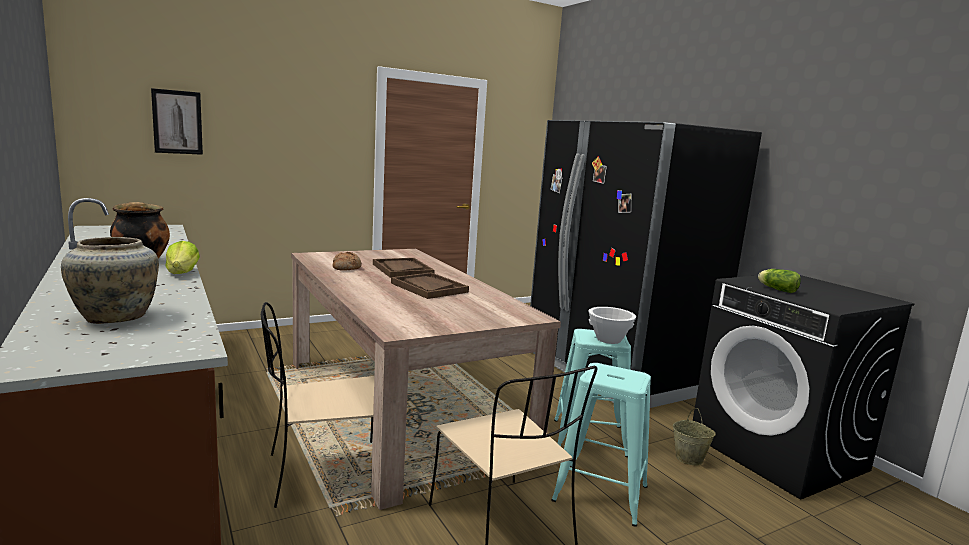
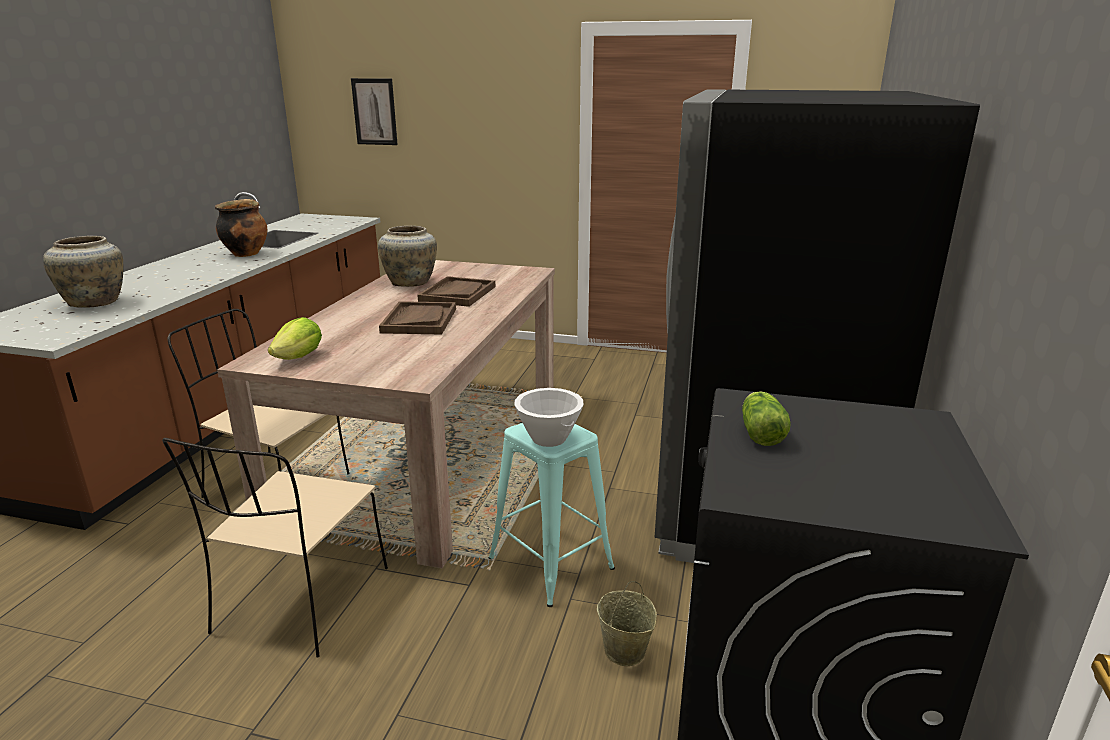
camera: 45 degrees right, 10 degrees up
(182, 273) = (237, 270): lettuce -> lettuce (299, 357)
(346, 268) = (411, 283): bread -> beige vase
(600, 493) = (439, 626): turquoise stool -> none

